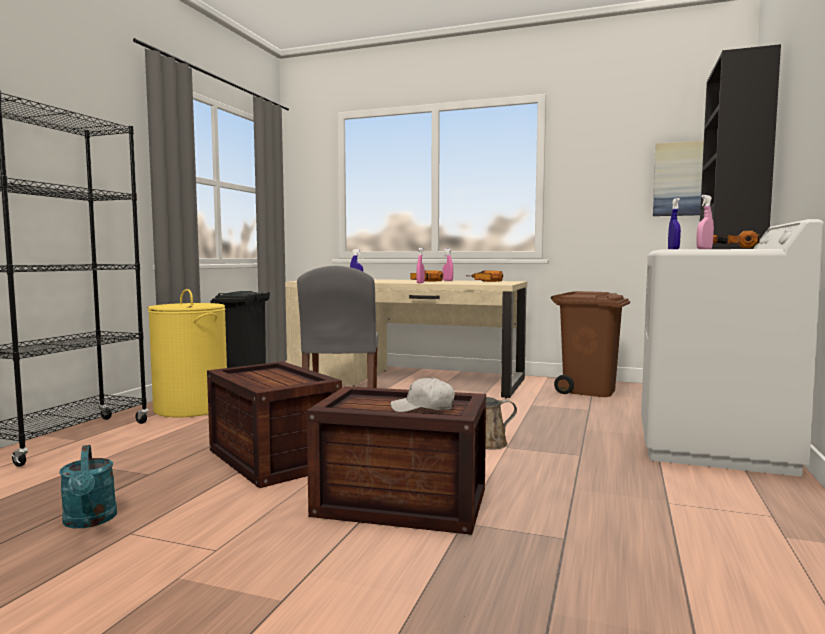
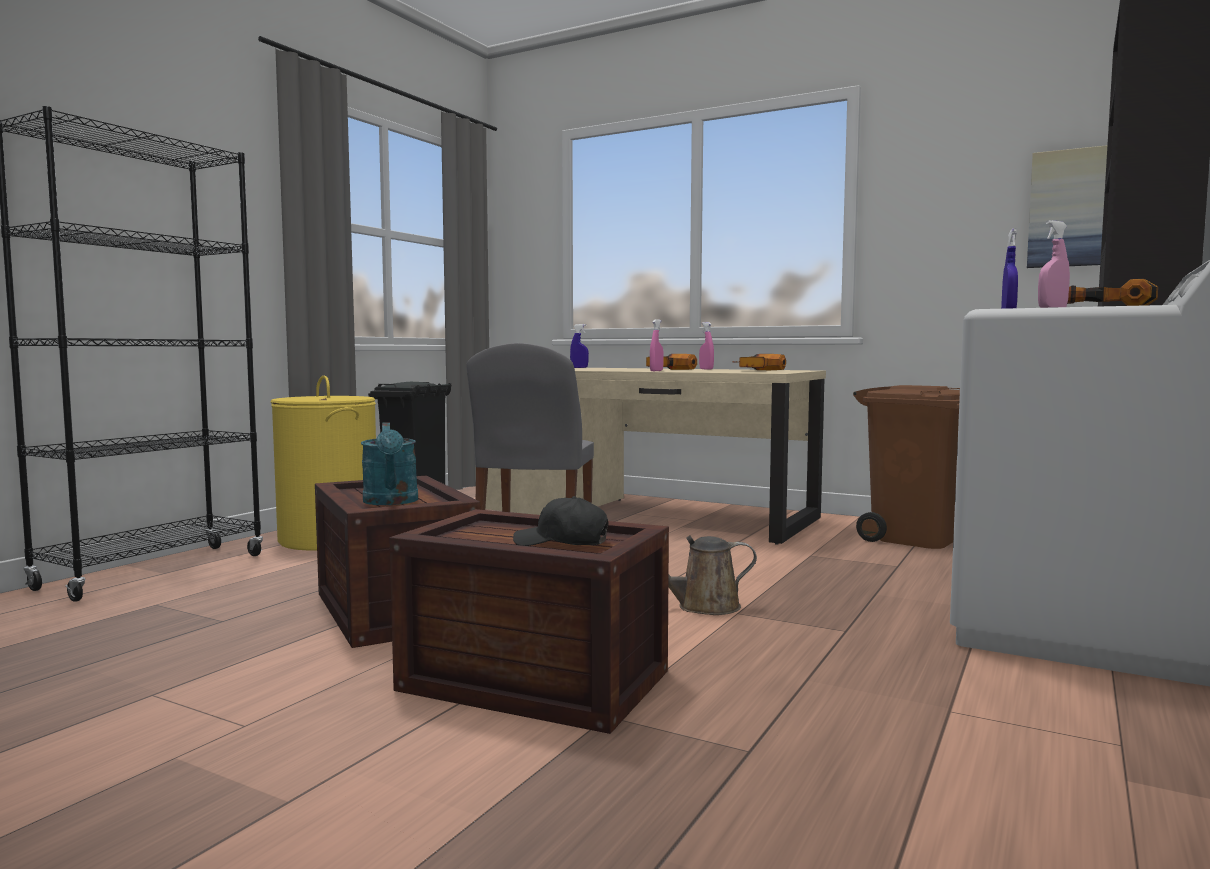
camera: 10 degrees right, 0 degrees up
(90, 521) = (113, 675): turquoise watering can -> turquoise watering can (391, 502)
(423, 408) = (562, 542): white cap -> black cap

